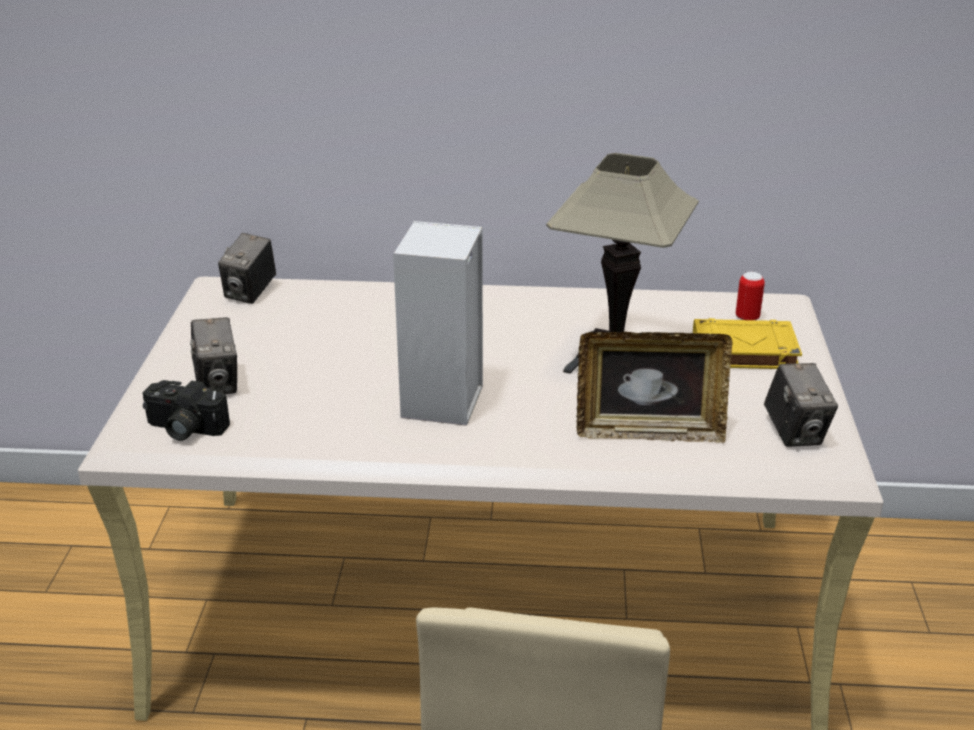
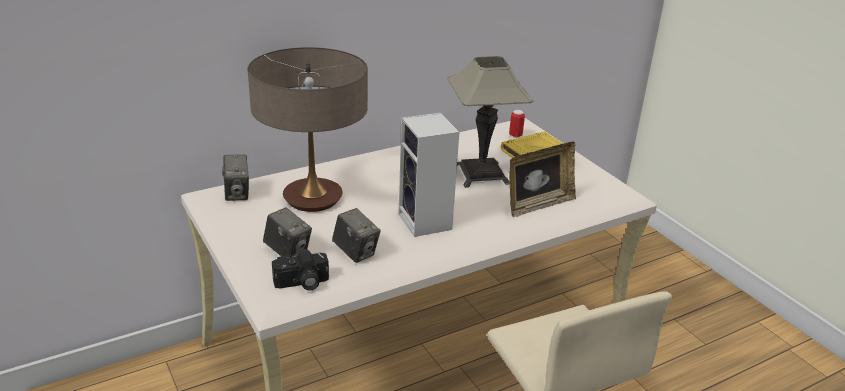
camera: 35 degrees left, 0 degrees up
(333, 325) = (313, 198): none -> table lamp
(795, 433) = (597, 185): camera -> camera (356, 252)

